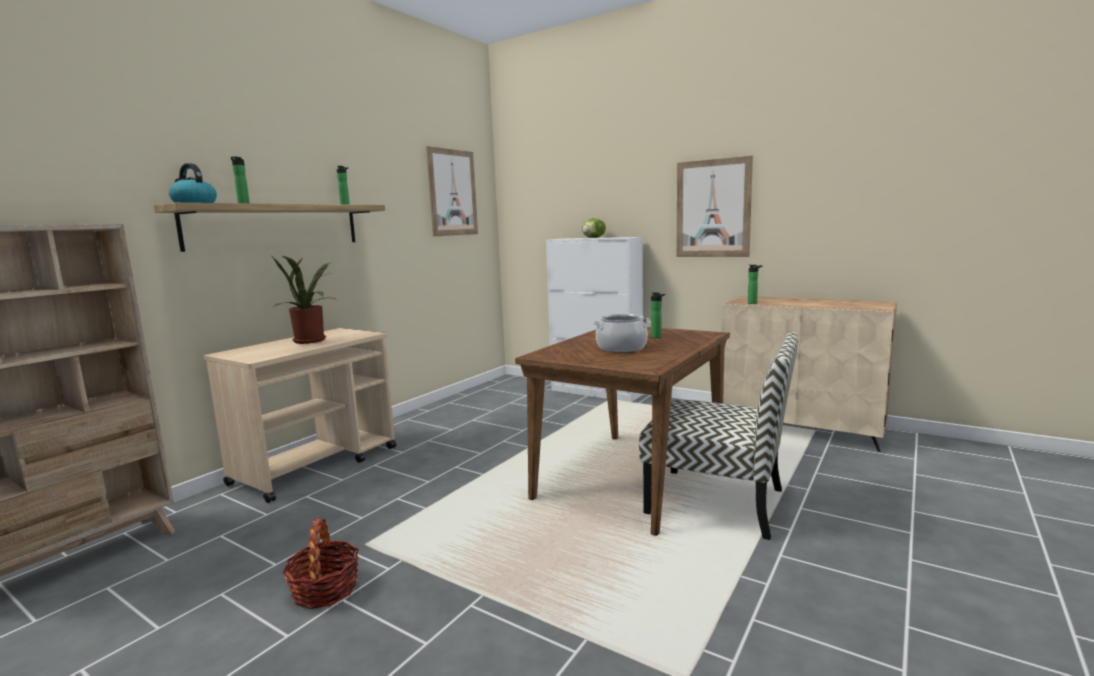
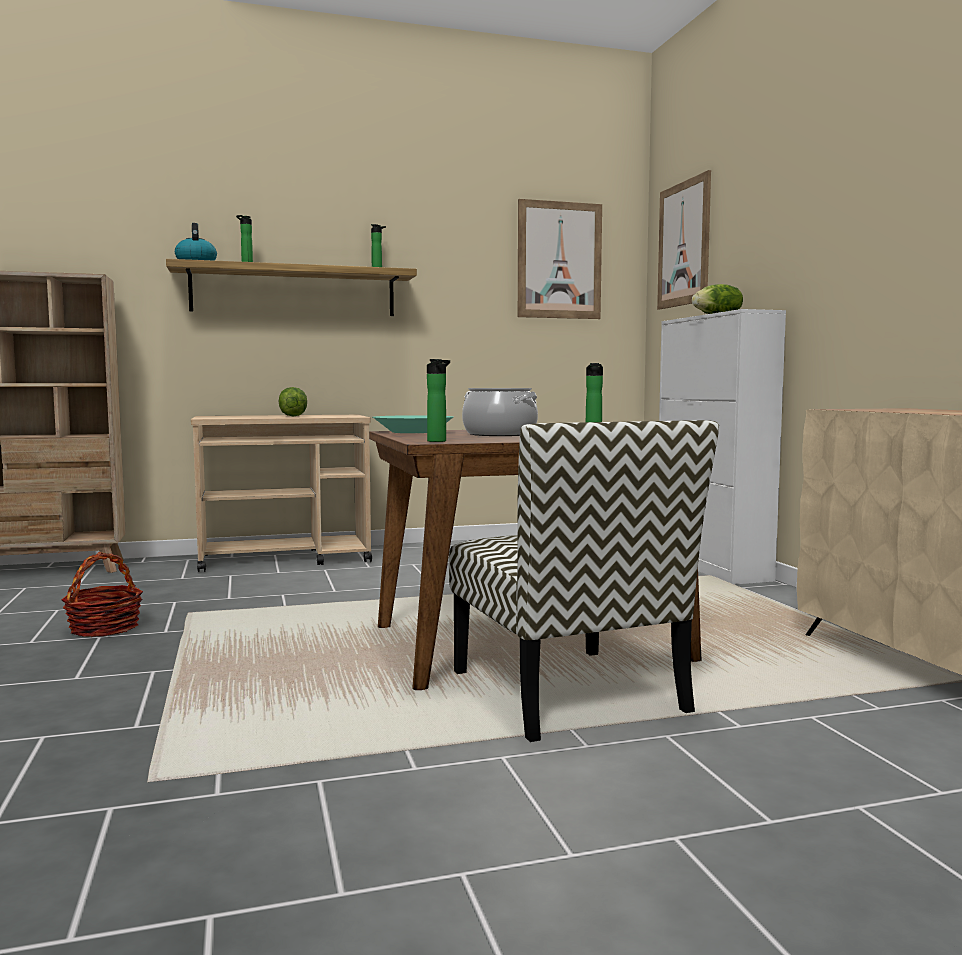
camera: 40 degrees right, 5 degrees down
(312, 341) = (292, 416): potted plant -> lettuce
(555, 354) = (413, 432): none -> turquoise bowl
(713, 208) = (877, 250): picture -> picture (683, 244)
(754, 303) = (859, 409): bottle -> bottle (438, 441)

